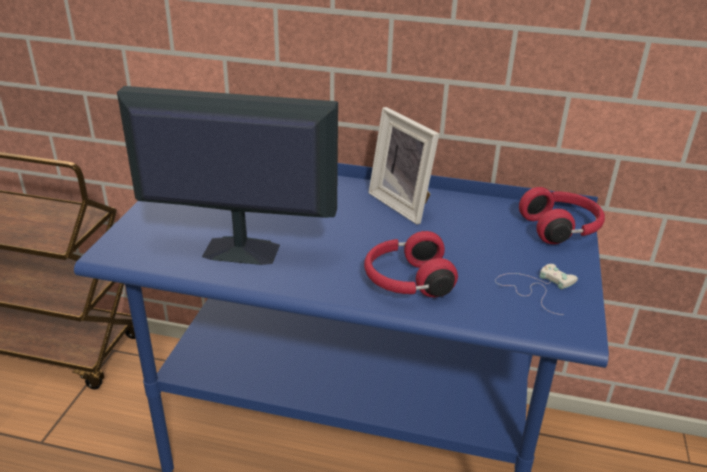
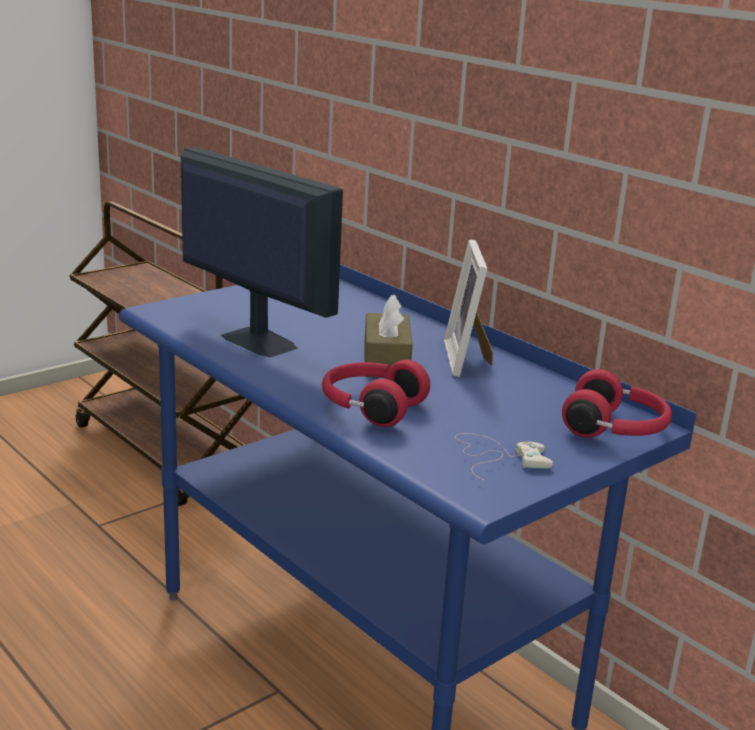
camera: 35 degrees right, 10 degrees down
(357, 230) = (386, 361): none -> brown tissue box

